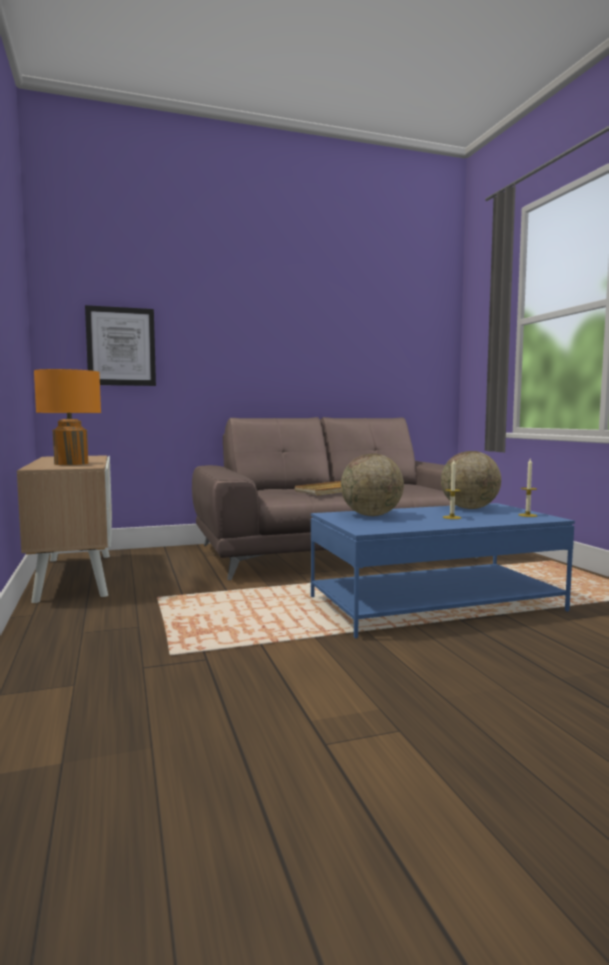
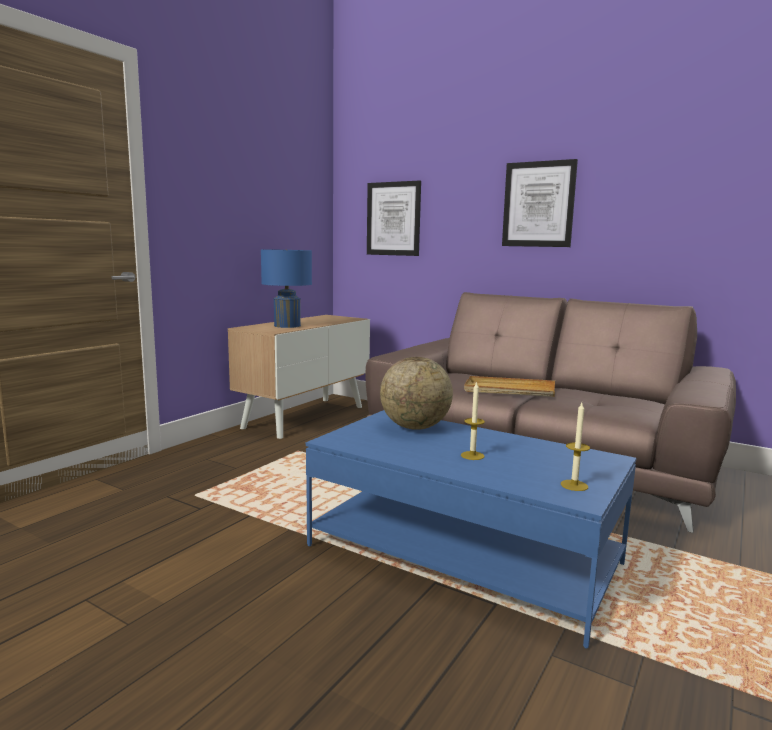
camera: 50 degrees right, 5 degrees up
(71, 463) = (287, 326): orange table lamp -> blue table lamp
(273, 341) = (538, 204): none -> picture
(469, 508) = (554, 452): globe -> none

